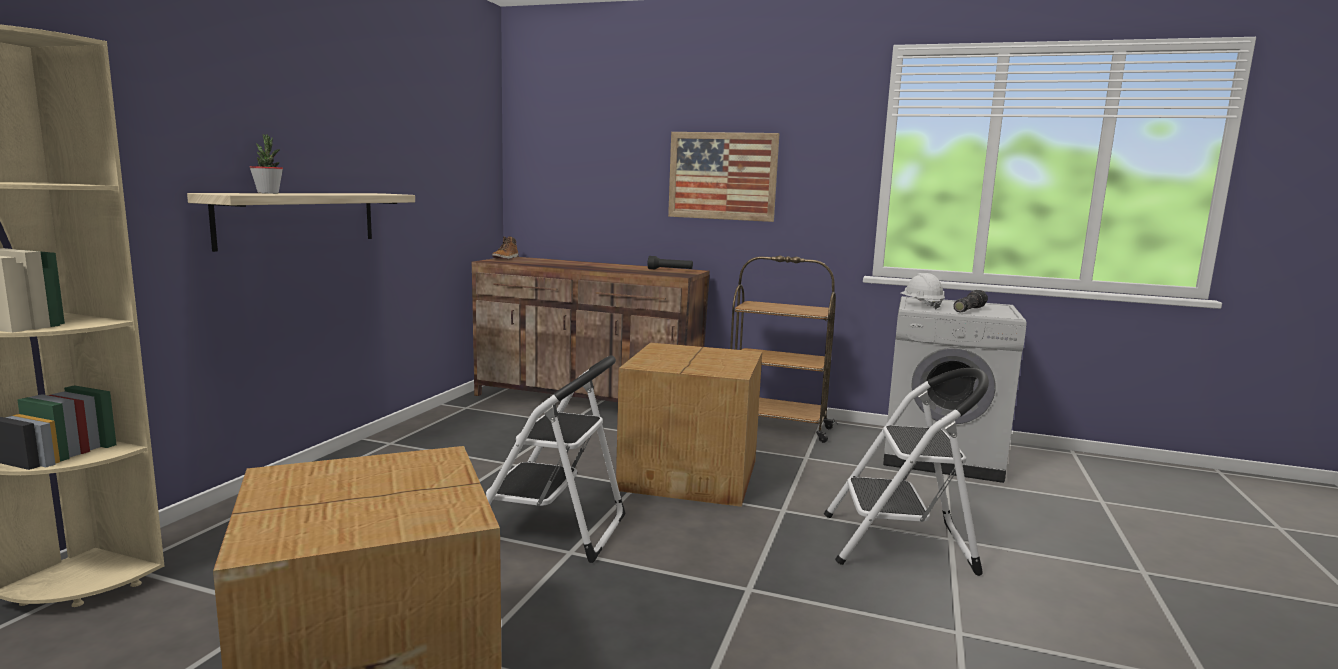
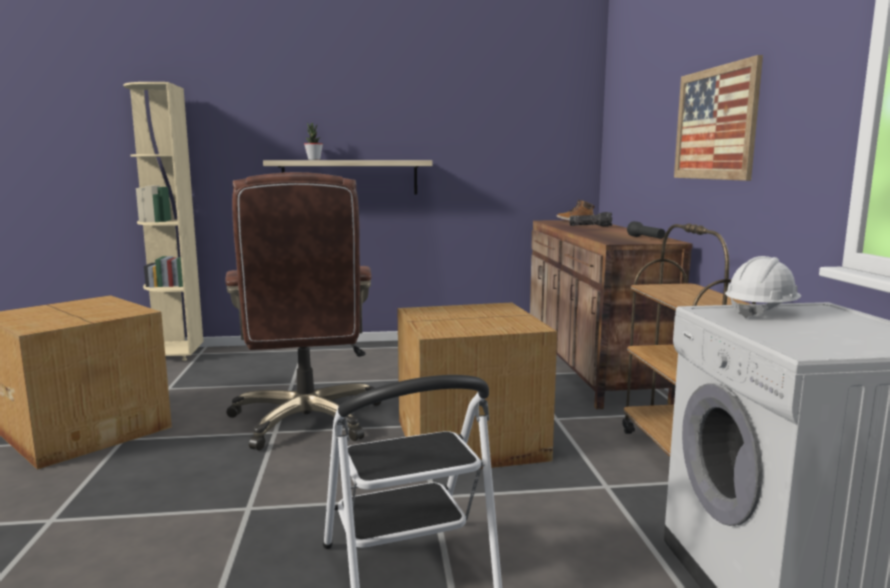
camera: 65 degrees right, 0 degrees up
(552, 530) = (306, 419): step ladder -> brown office chair
(968, 309) = (795, 330): flashlight -> flashlight (591, 226)

